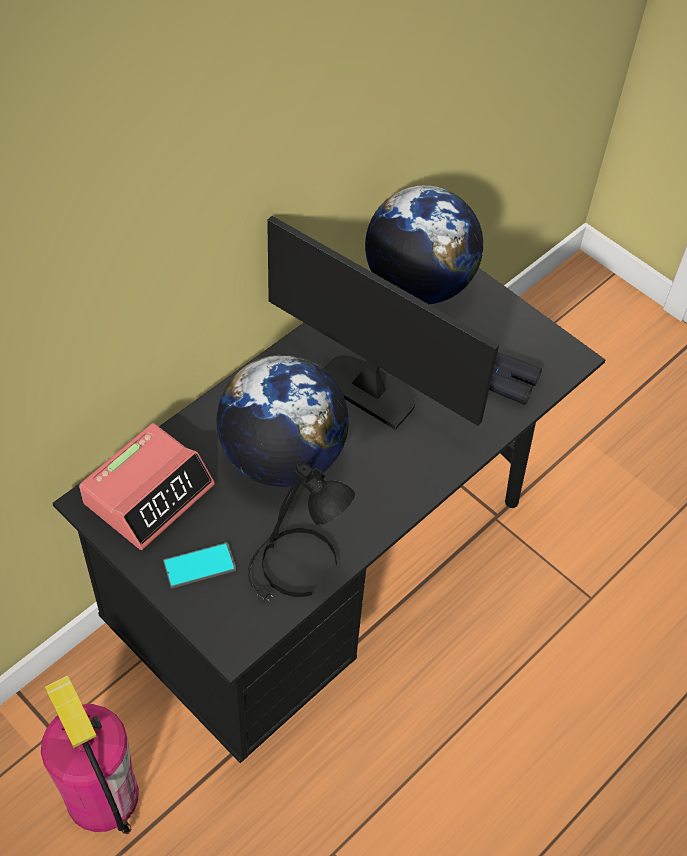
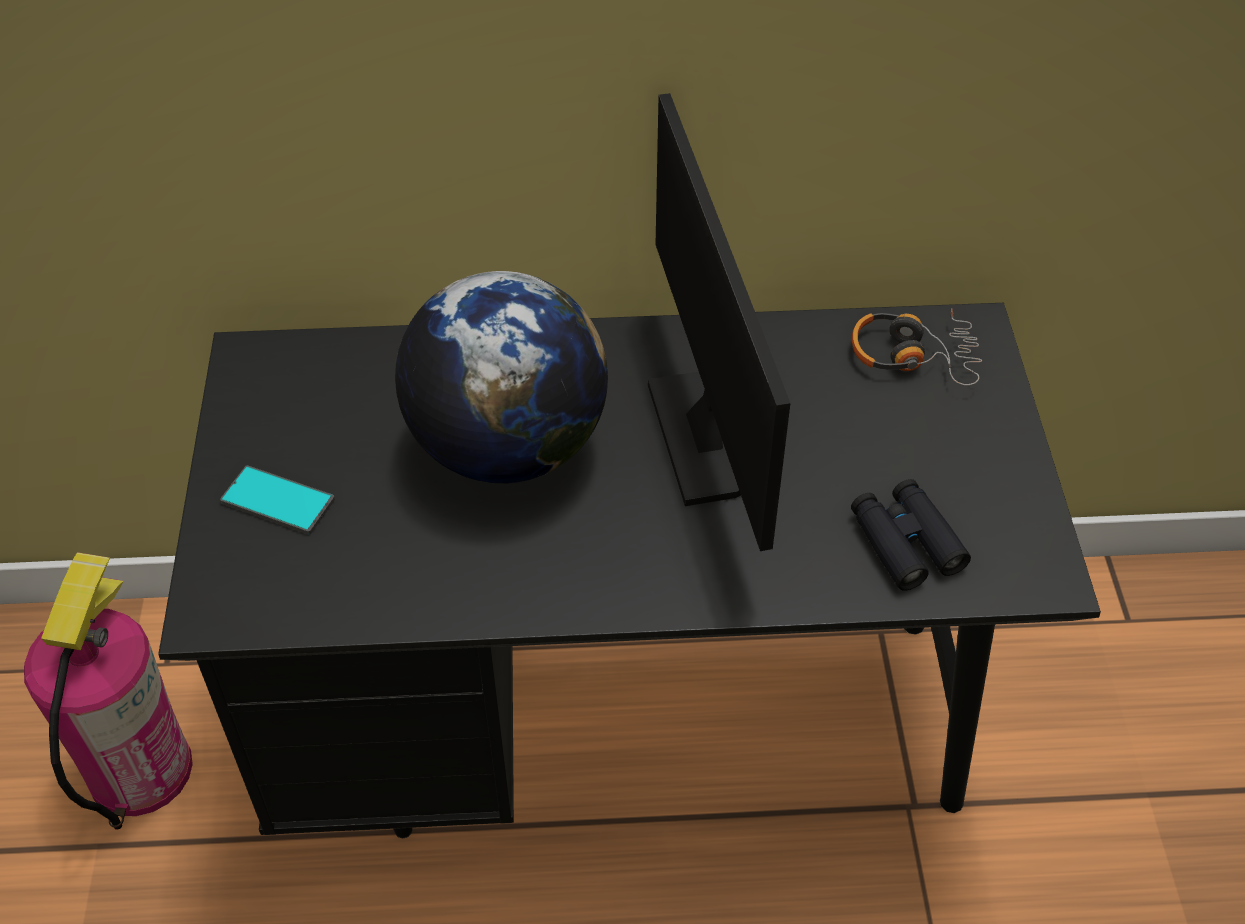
camera: 45 degrees right, 5 degrees down
(149, 494) = (317, 388): alarm clock -> none
(296, 568) = (378, 581): black table lamp -> none
(418, 285) = (913, 355): globe -> headphones

